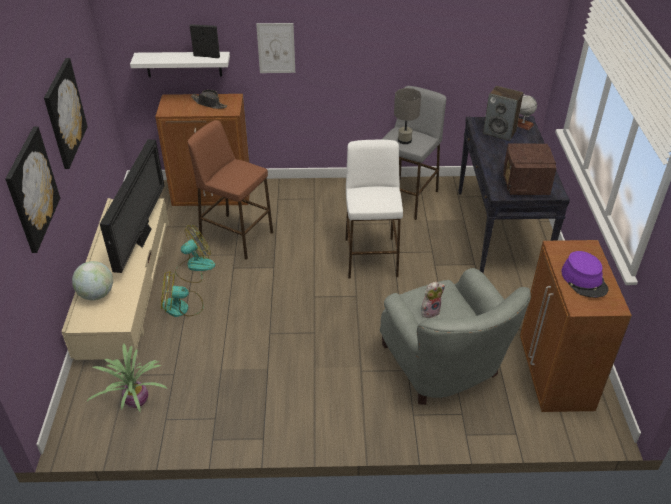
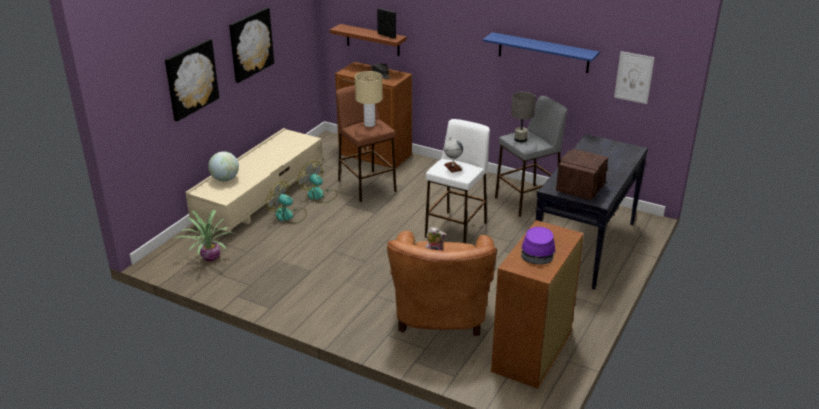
camera: 30 degrees right, 10 degrees down
(143, 236) = (285, 156): television -> none
(183, 64) = (373, 40): white shelf -> brown shelf
(194, 267) = (319, 195): fan -> fan turned 135 degrees counterclockwise
(235, 169) = (369, 124): none -> beige table lamp
(276, 48) = (441, 40): picture -> picture (634, 77)
(403, 39) = (543, 52): none -> blue shelf
(443, 366) = (441, 315): grey armchair -> brown armchair
(500, 132) = (601, 151): speaker -> none
(522, 124) = (629, 151): globe -> globe (453, 167)

